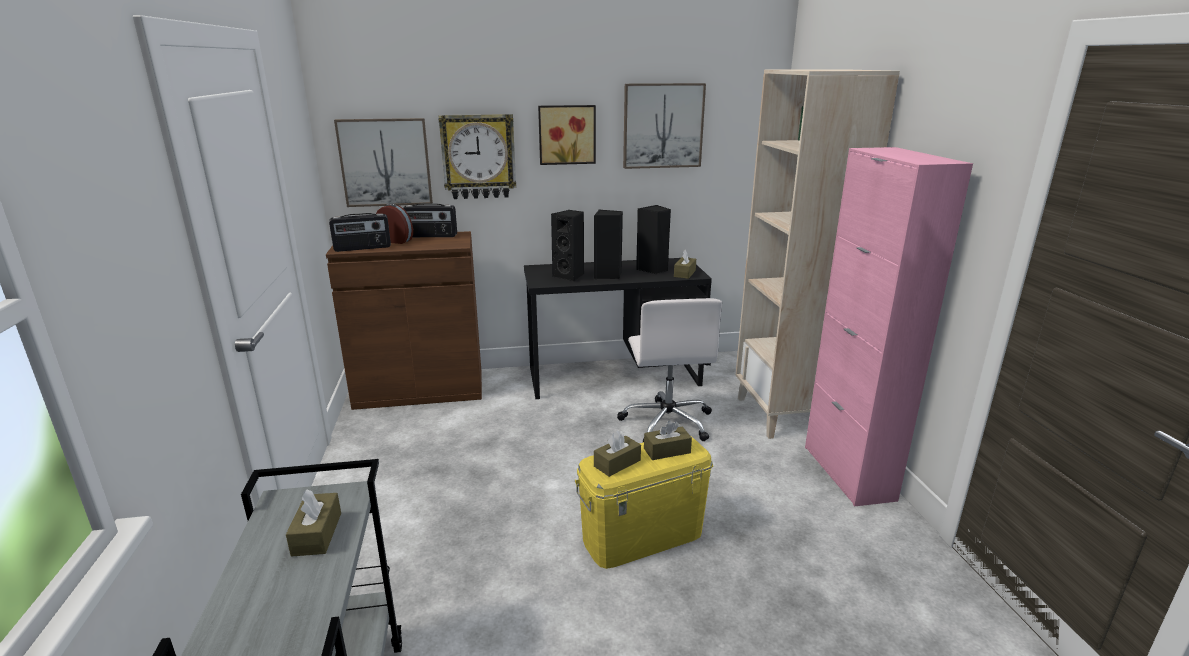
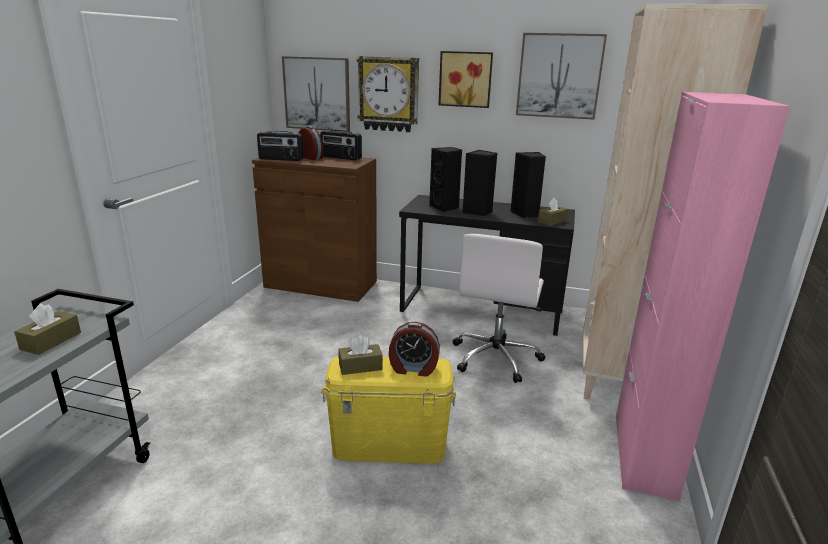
camera: 25 degrees right, 0 degrees up
(667, 450) = (413, 369): brown tissue box -> alarm clock

